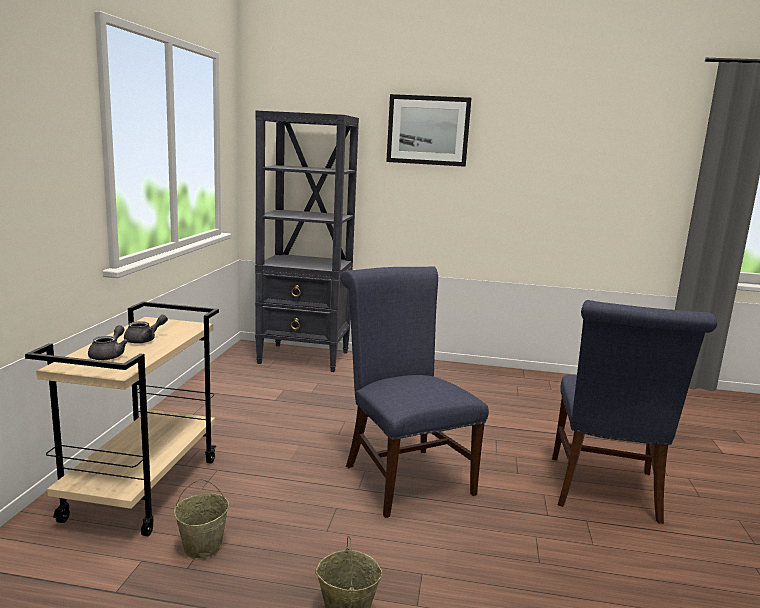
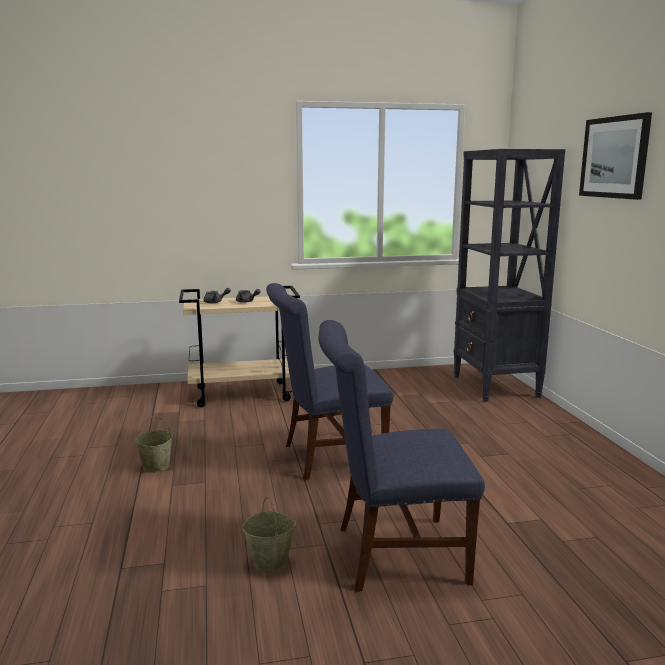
camera: 70 degrees right, 0 degrees up
(203, 547) = (198, 420): beige bucket -> beige bucket (271, 561)
(403, 476) = (327, 457): blue chair -> blue chair turned 150 degrees counterclockwise

